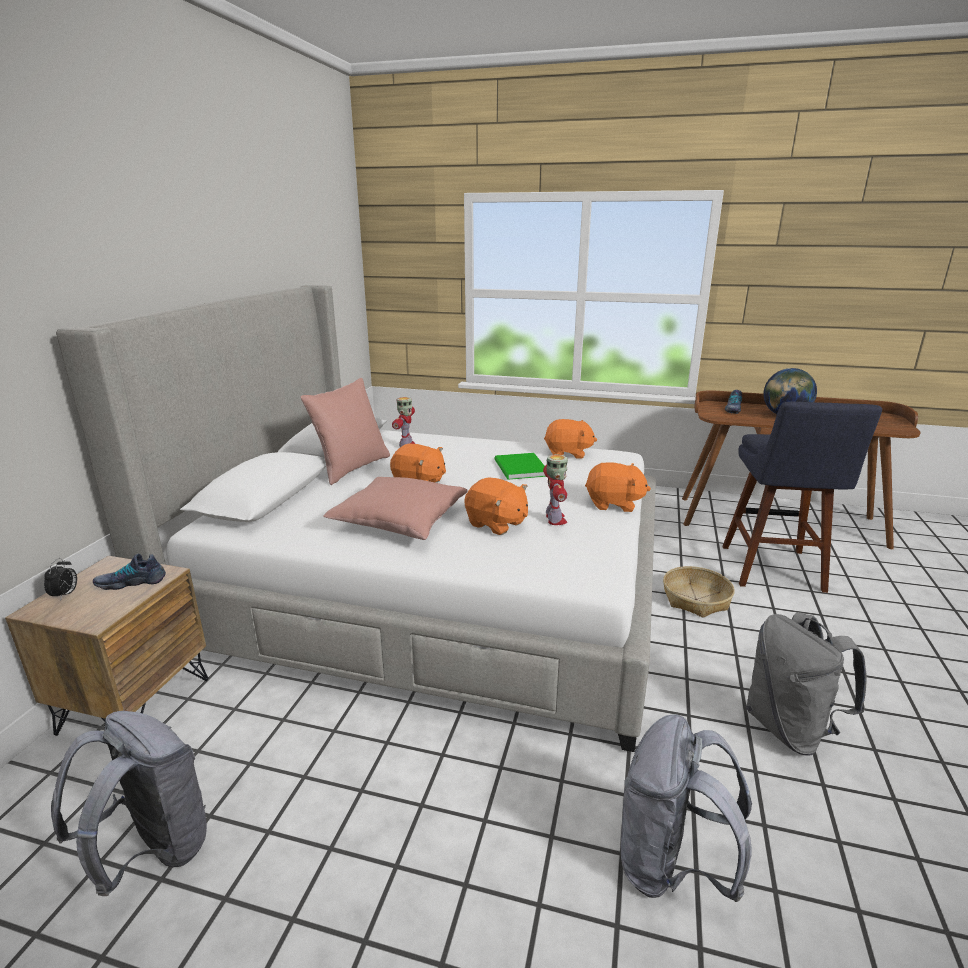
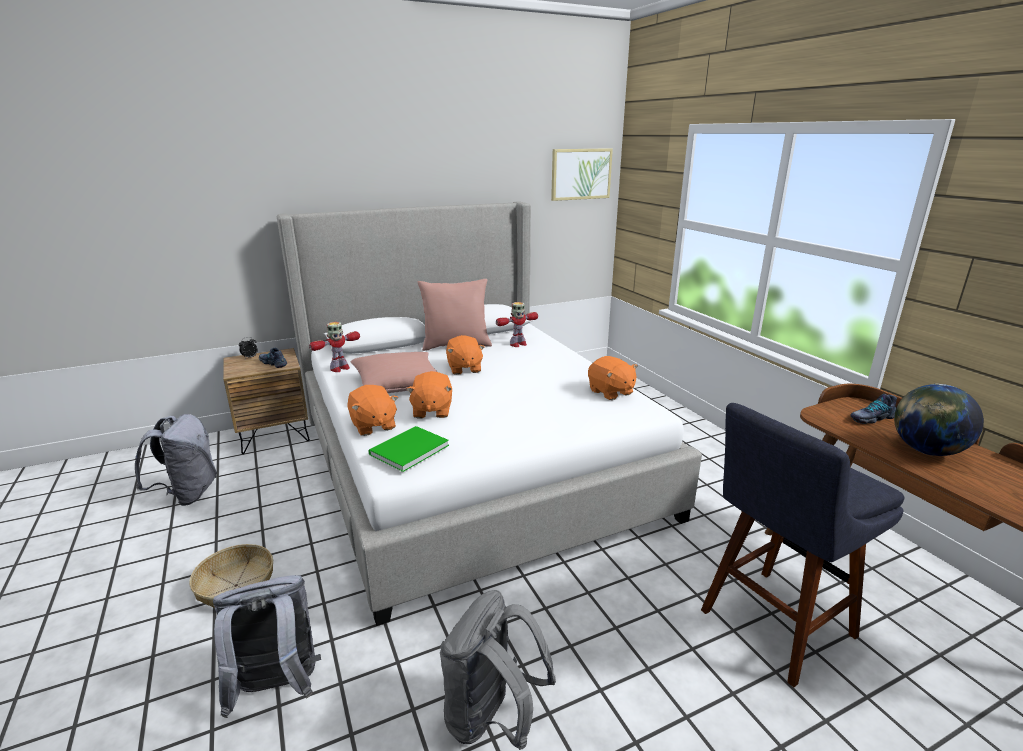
camera: 50 degrees right, 0 degrees up
(339, 250) = (581, 174): none -> picture
(519, 469) = (544, 387): green book -> green book (406, 450)
(555, 519) = (467, 426): toy robot -> toy robot (339, 368)
(614, 504) = (536, 439): orange plush toy -> orange plush toy (373, 425)
(695, 599) = (632, 588): basket -> basket (236, 585)

